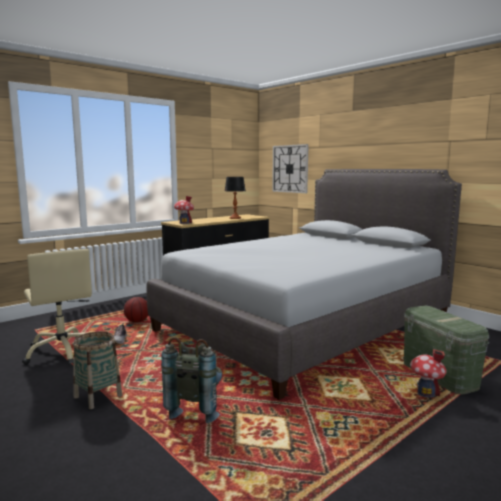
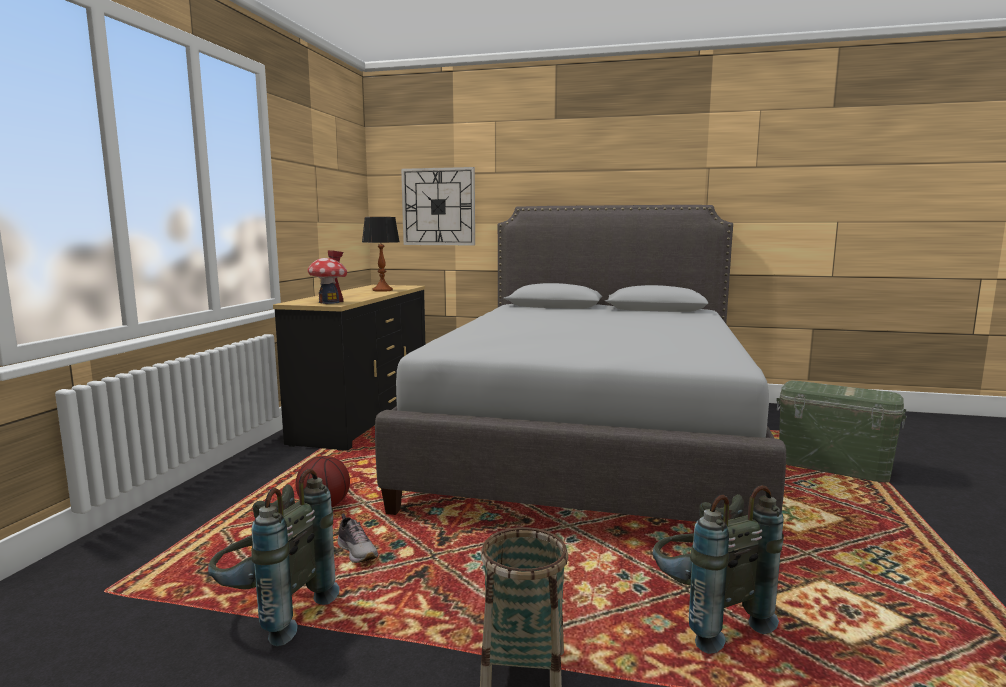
camera: 35 degrees left, 0 degrees up
(63, 351) = (272, 614): beige office chair -> grey backpack
(426, 393) = (864, 491): toy house -> none

